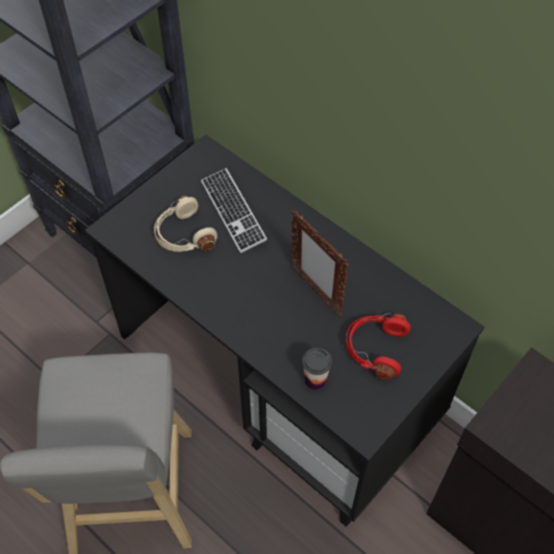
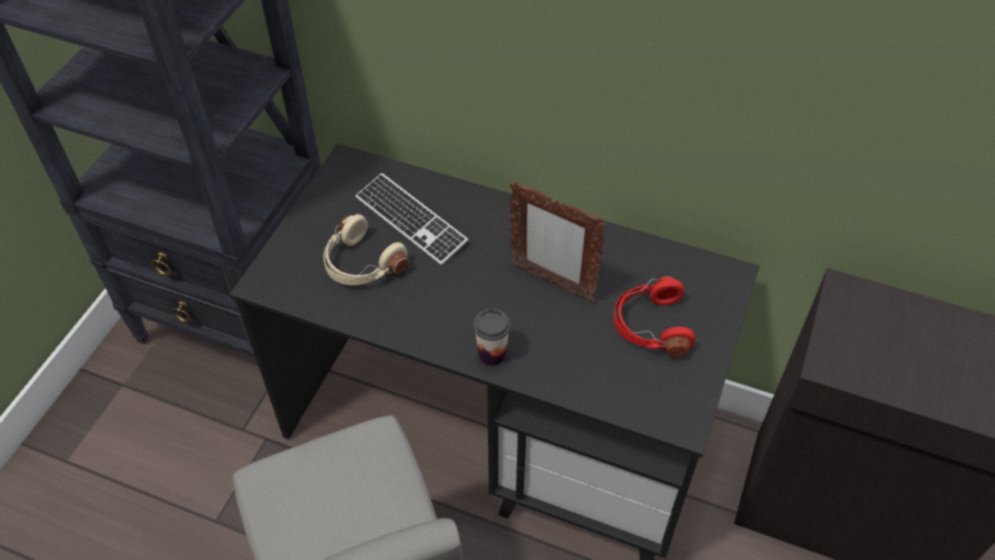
camera: 20 degrees left, 5 degrees down
(315, 380) = (598, 382): cup -> cup (492, 354)

